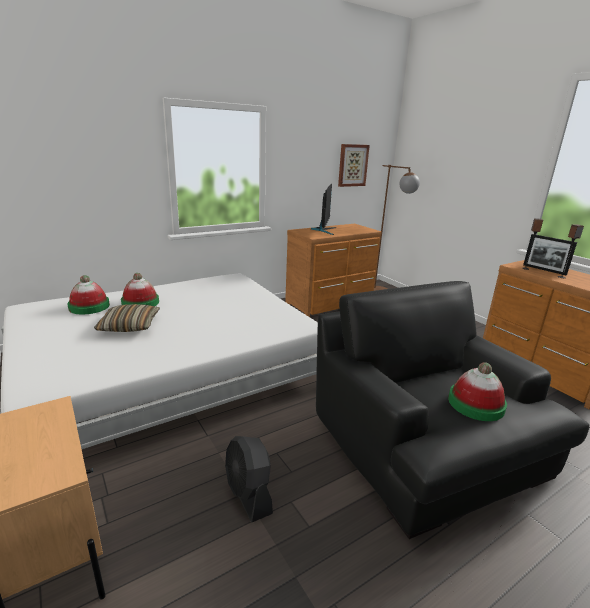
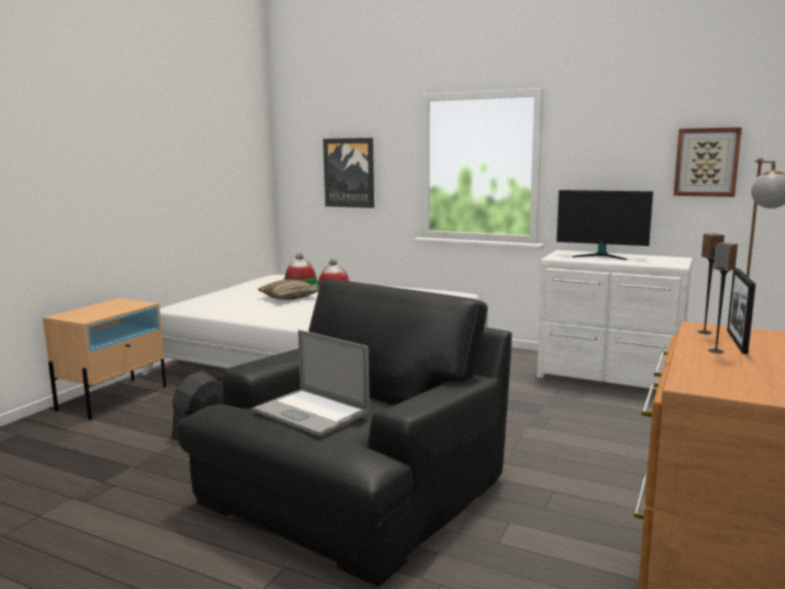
camera: 60 degrees right, 10 degrees down
(82, 177) = (349, 173): none -> picture
(324, 230) = (601, 256): monitor -> monitor turned 45 degrees clockwise
(331, 304) = (609, 378): brown dresser -> white dresser
(475, 404) = (310, 412): hat -> laptop

